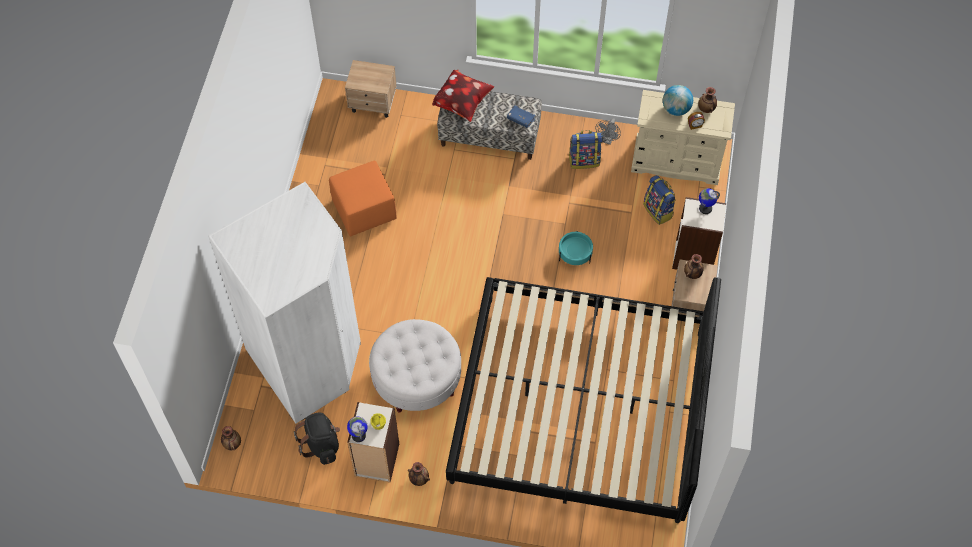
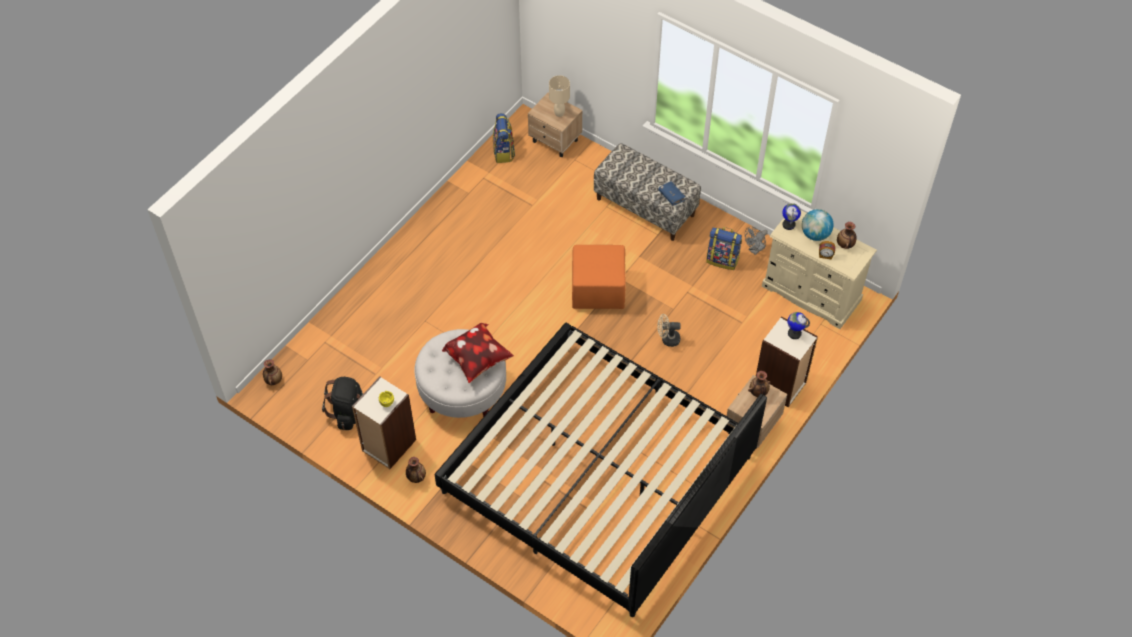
camera: 25 degrees right, 5 degrees down
(309, 360) = (377, 337): white wardrobe -> none
(358, 435) = (364, 404): globe -> globe (789, 224)
(363, 211) = (496, 229): orange ottoman -> orange ottoman (597, 290)
(375, 77) = (559, 113): none -> beige table lamp
(463, 104) = (626, 164): pillow -> pillow (478, 361)
(575, 254) = (667, 339): turquoise planter -> beige fan
(658, 210) = (769, 331): backpack -> backpack (504, 152)

